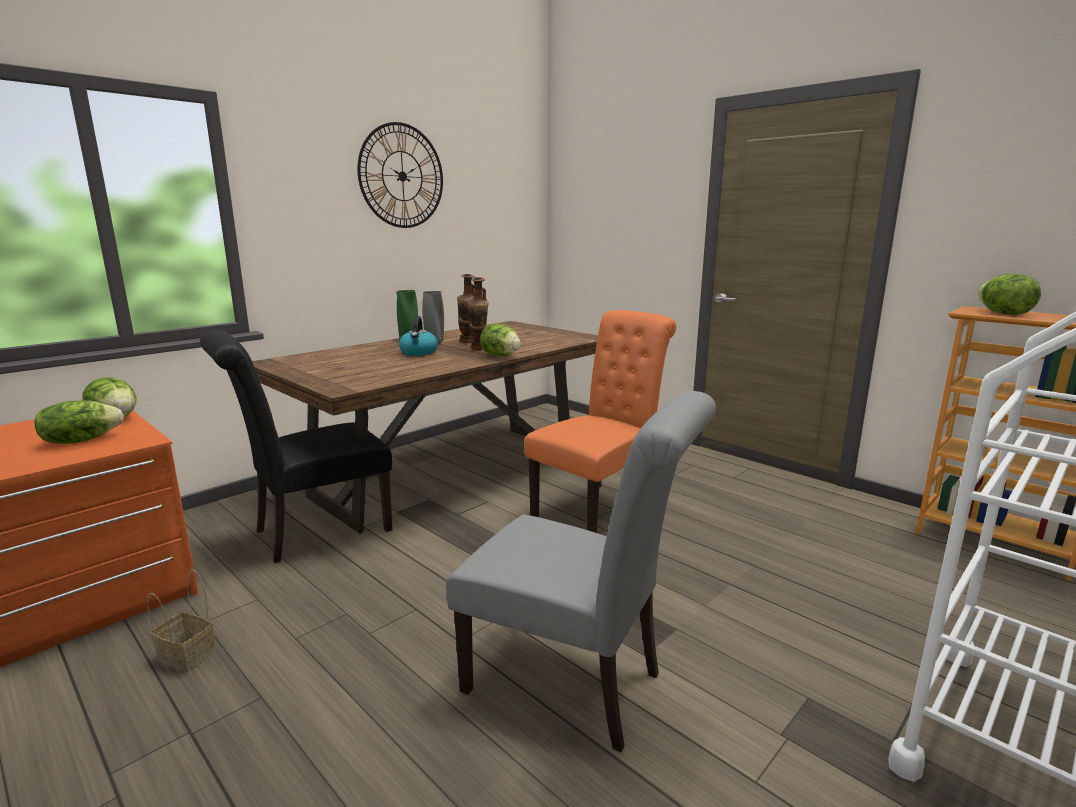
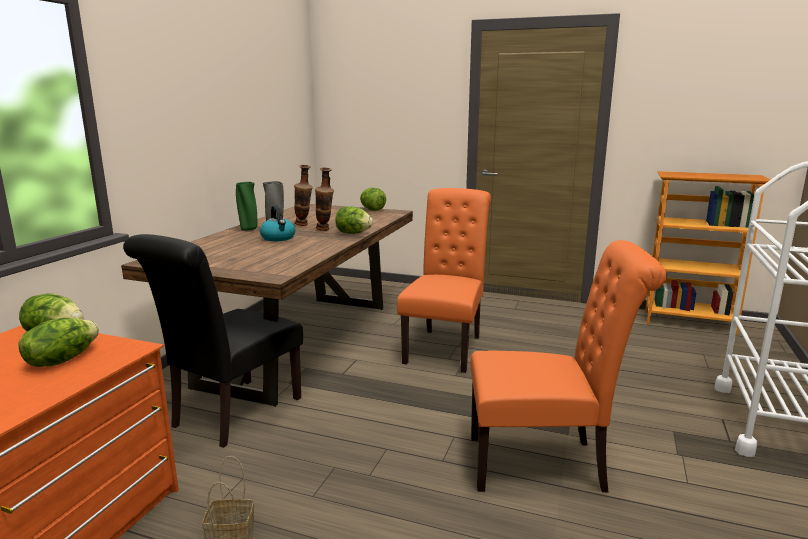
camera: 25 degrees left, 0 degrees up
(402, 176) = (219, 75): wall clock -> none
(574, 685) = (545, 464): grey chair -> orange chair
(1003, 314) = (688, 175): lettuce -> lettuce (372, 210)

